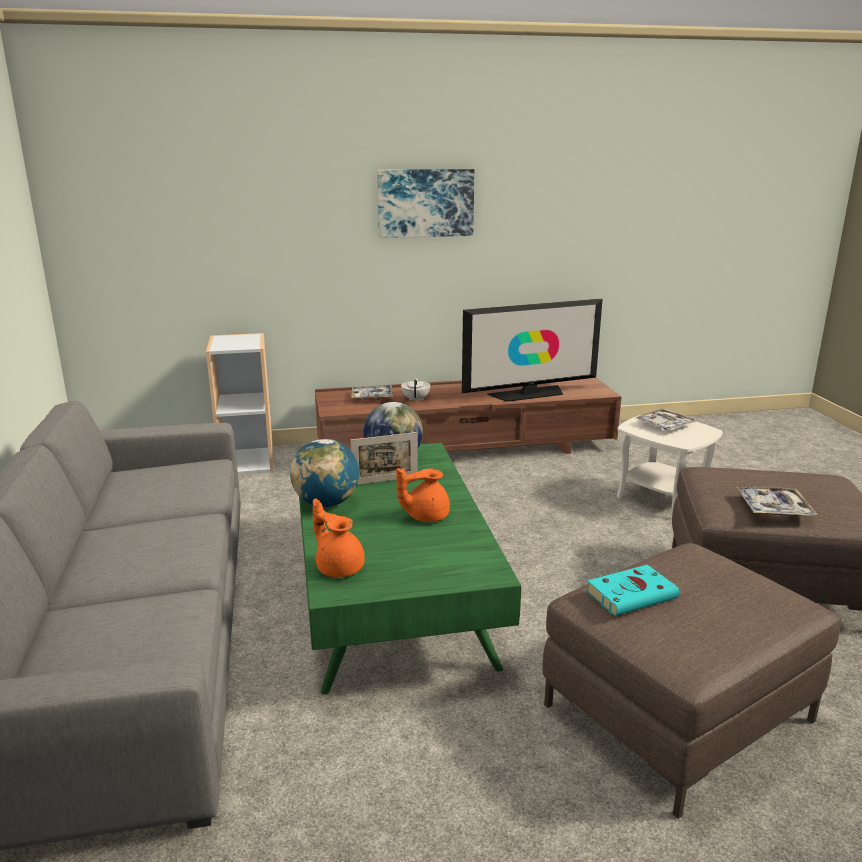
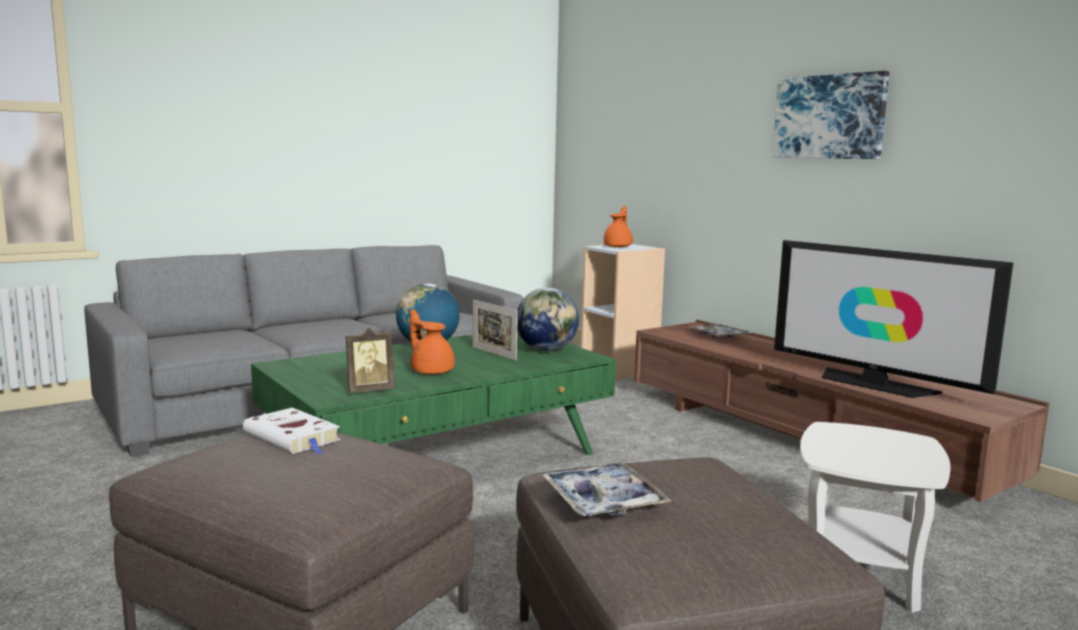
camera: 65 degrees right, 10 degrees down
(339, 567) = (317, 361): orange teapot -> orange teapot (618, 246)
(416, 399) = (746, 348): white teapot -> none
(471, 552) = (369, 390): none -> picture frame
(633, 594) = (294, 437): turquoise book -> white book
(665, 425) = (883, 445): tray -> none

